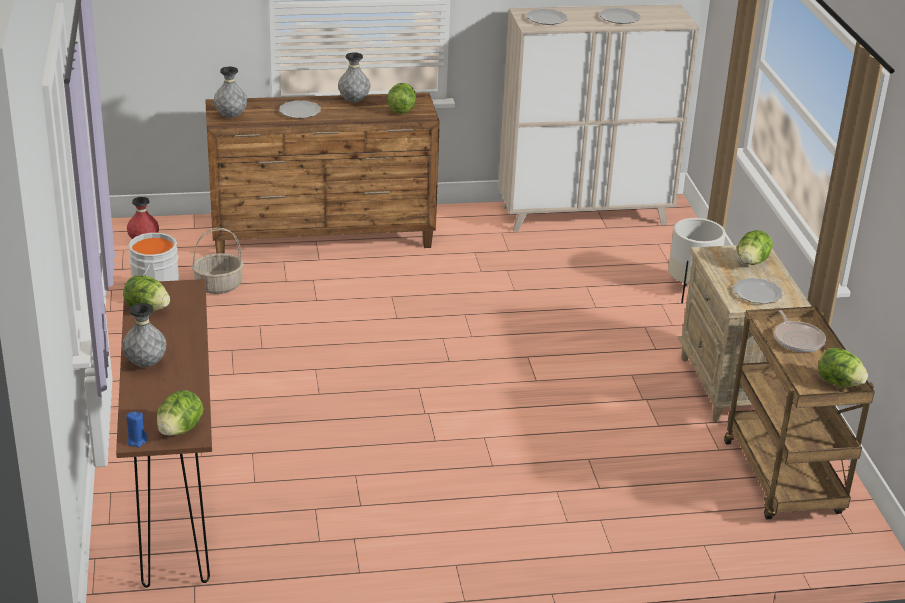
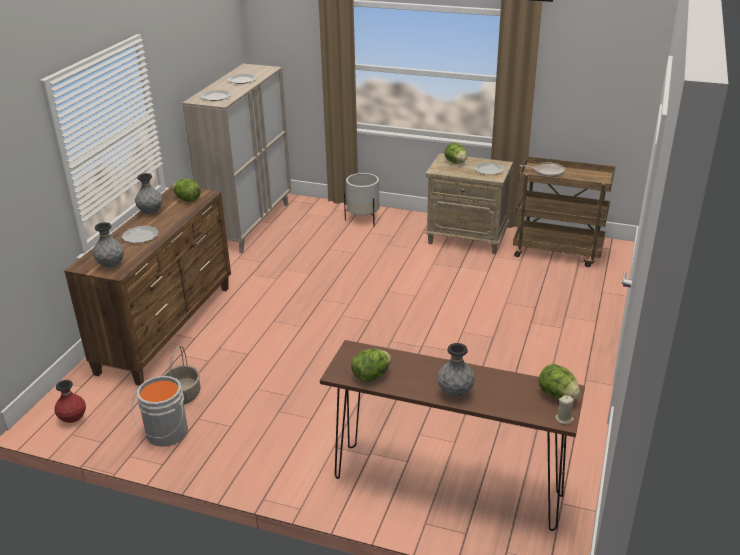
camera: 60 degrees left, 0 degrees up
(137, 441) = (564, 419): blue candle -> beige candle
(838, 383) = (594, 174): lettuce -> none

